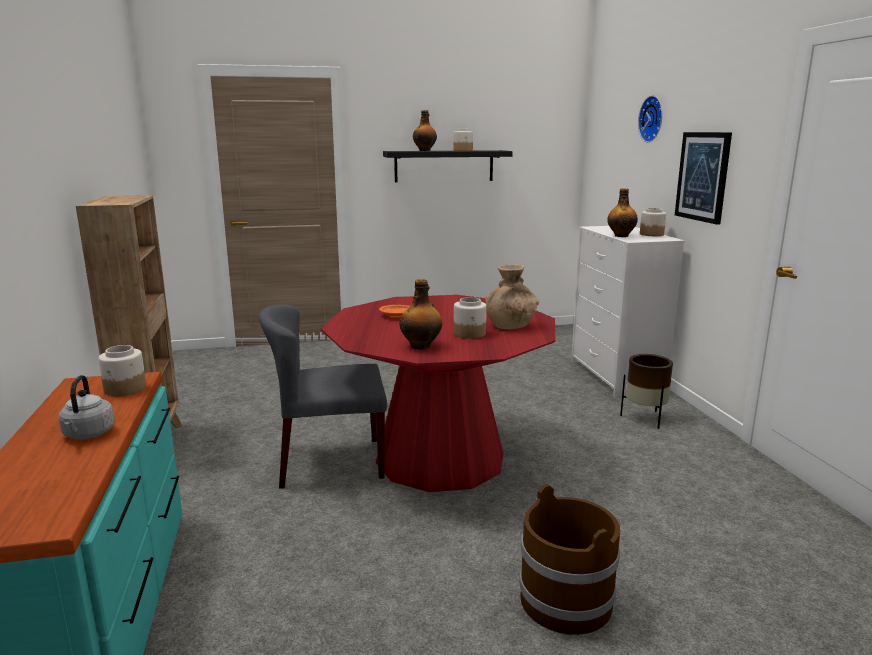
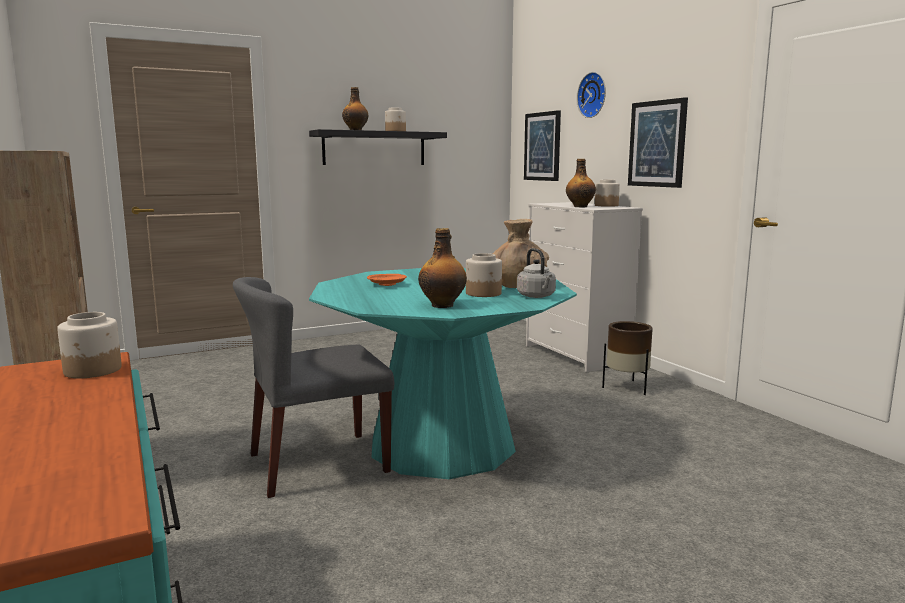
camera: 15 degrees left, 5 degrees down
(88, 434) = (77, 418): grey kettle -> grey kettle (537, 296)
(440, 458) = (442, 445): red dining table -> turquoise dining table
(566, 601) = (658, 564): brown bucket -> none
(609, 165) = (542, 146): none -> picture

